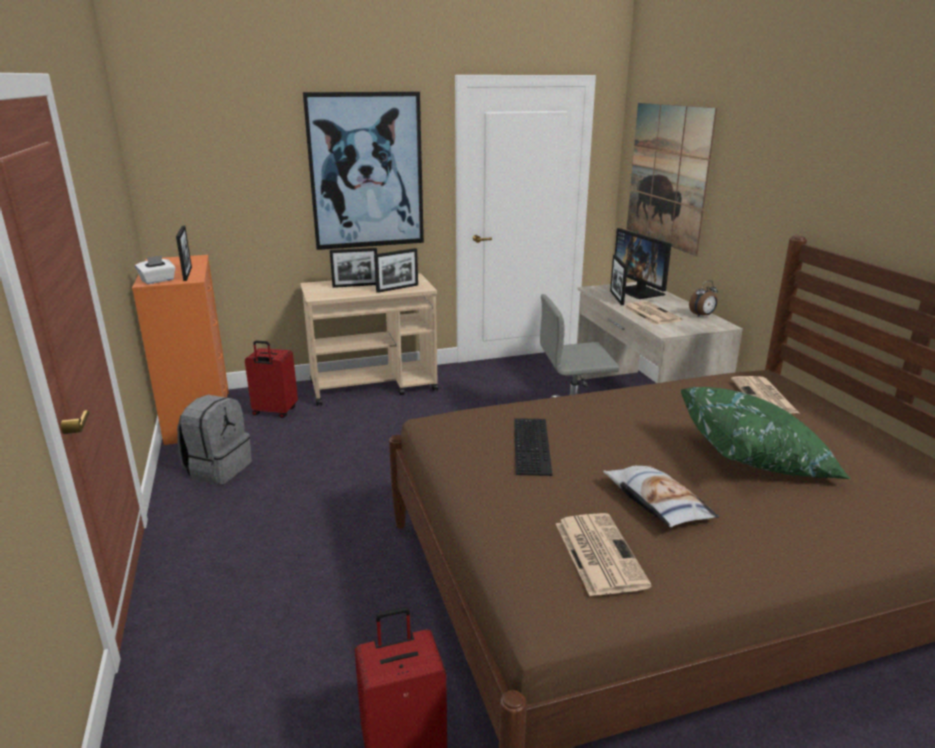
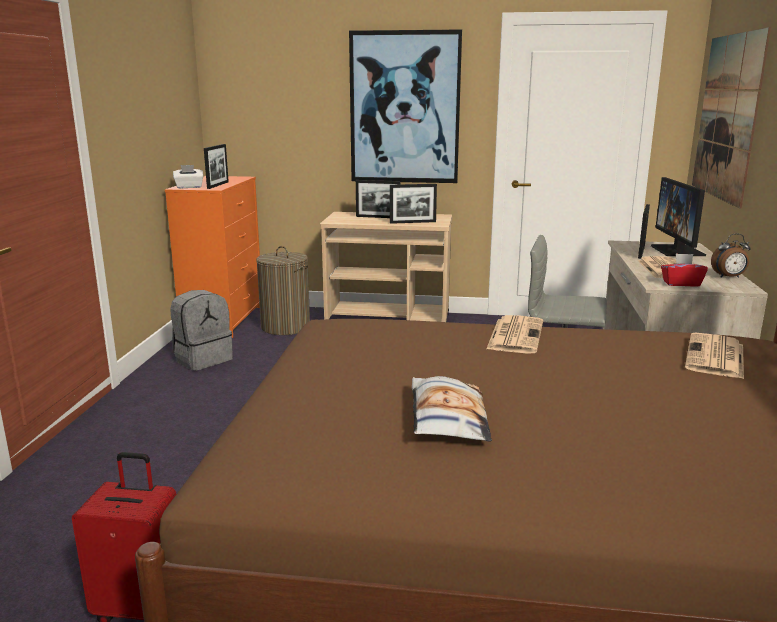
camera: 25 degrees right, 5 degrees down
(274, 412) = (285, 327): red suitcase -> laundry basket
(534, 446) = (384, 352): keyboard -> none
(598, 553) = (327, 443): newspaper -> newspaper (515, 335)
(678, 328) = (681, 283): none -> red tissue box
(756, 459) = (621, 407): green pillow -> none

